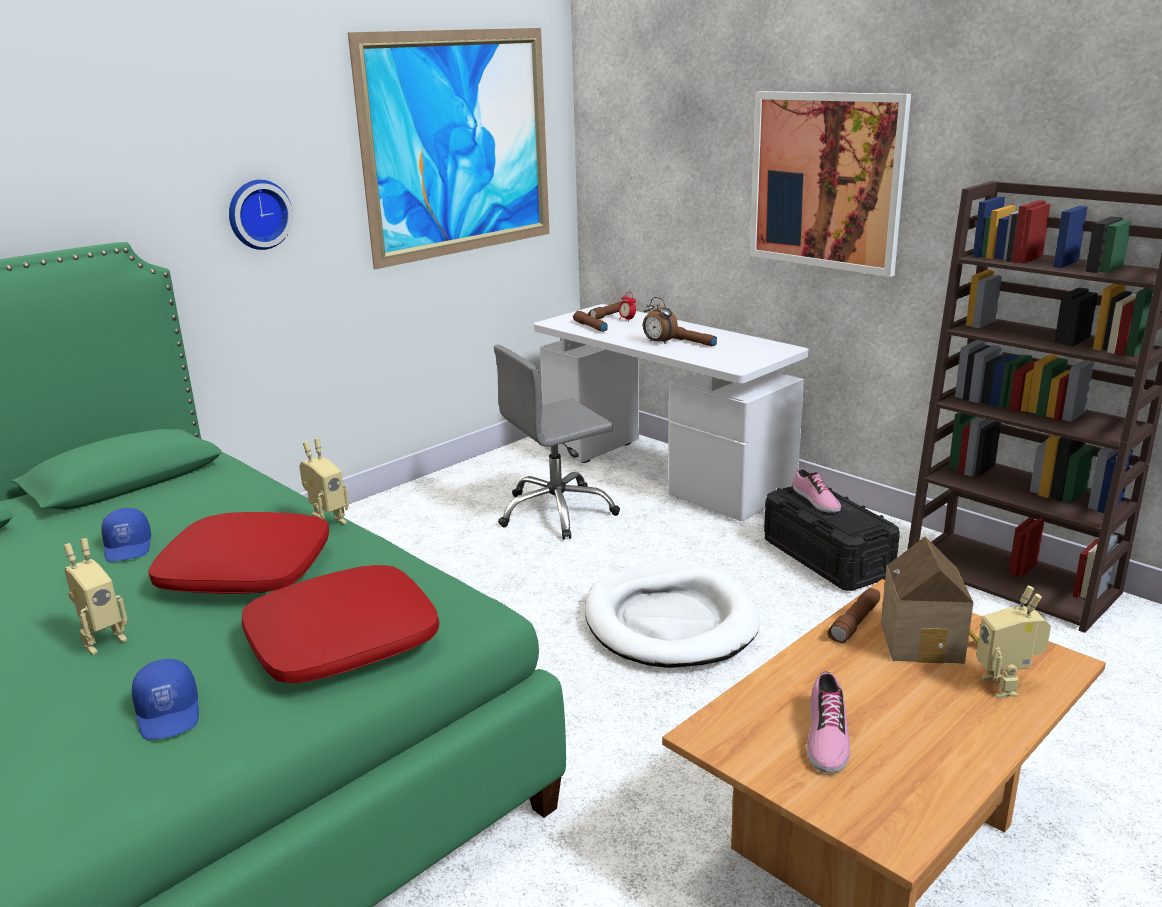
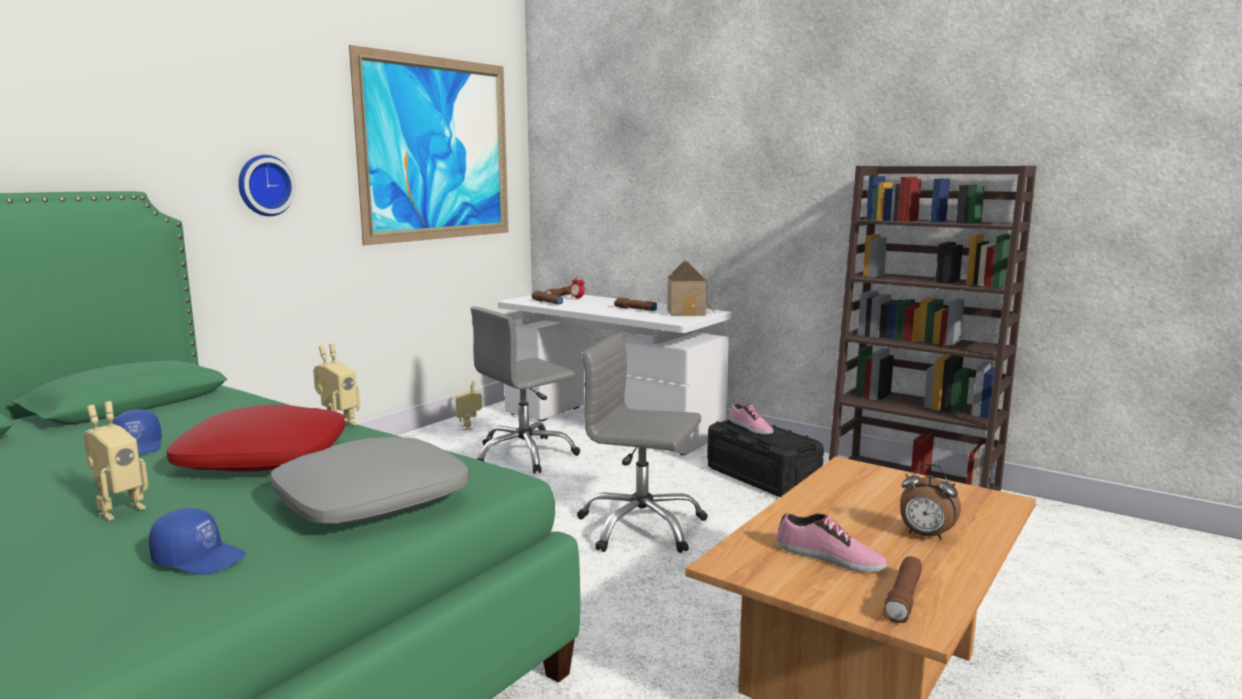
camera: 10 degrees left, 10 degrees down
(170, 713) = (200, 558): blue cap -> blue cap turned 45 degrees counterclockwise
(343, 641) = (372, 500): red pillow -> grey pillow
(658, 342) = (608, 309): alarm clock -> alarm clock (925, 536)
(669, 622) = (641, 527): white dog bed -> grey office chair
(825, 181) = (740, 176): picture -> none
(825, 735) = (829, 558): shoe -> shoe turned 60 degrees counterclockwise
(855, 624) = (825, 484): brown flashlight -> brown flashlight (904, 599)
(926, 642) = (888, 493): toy house -> toy house (688, 312)
(1005, 686) = (965, 517): toy robot -> toy robot (470, 427)

